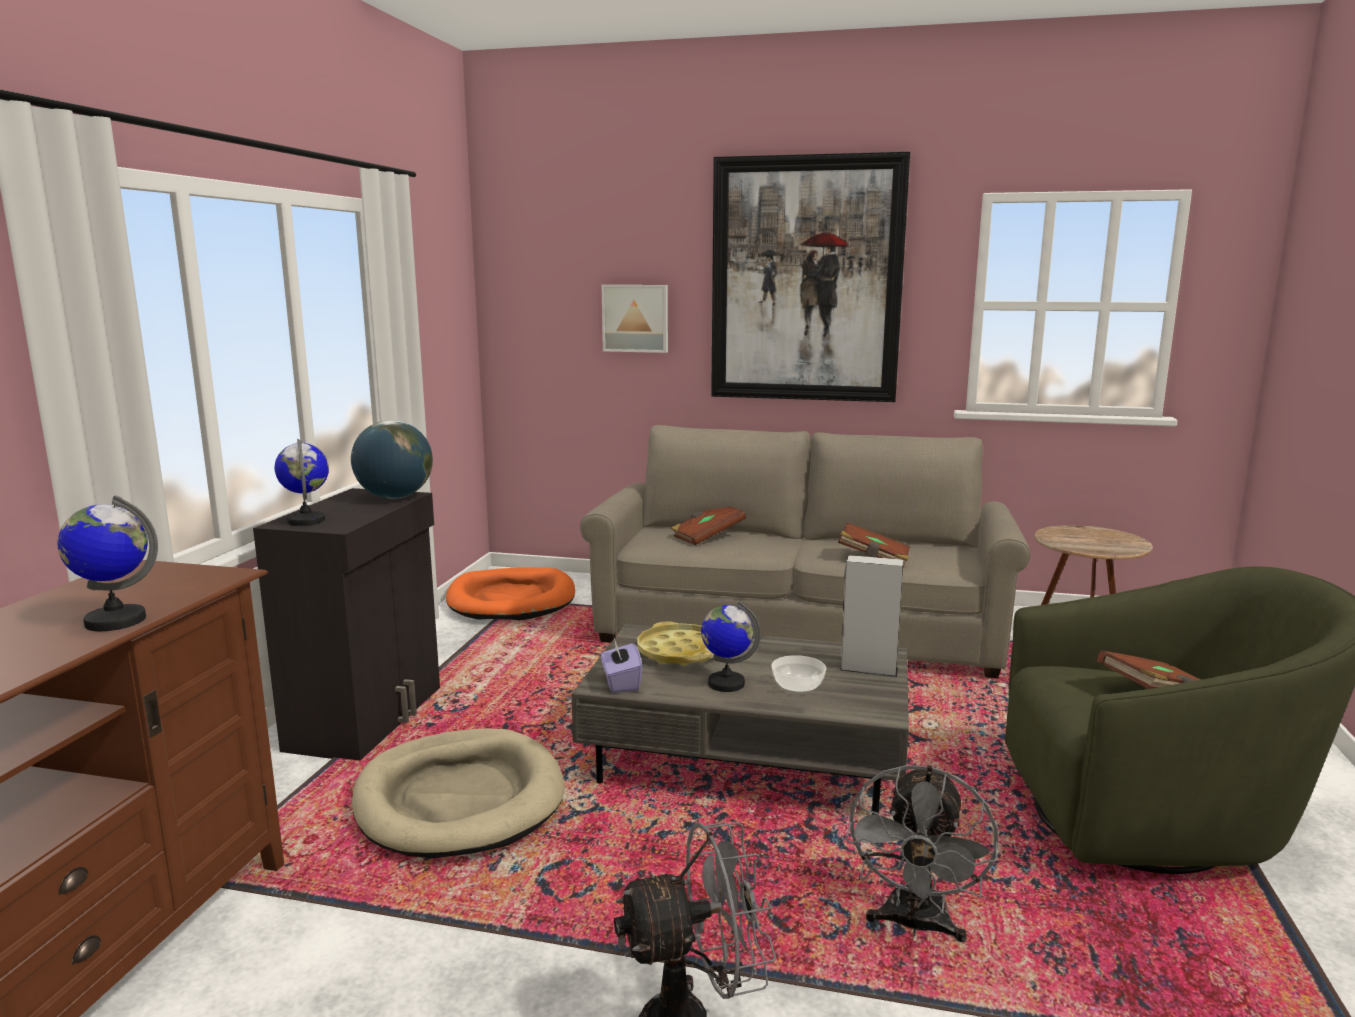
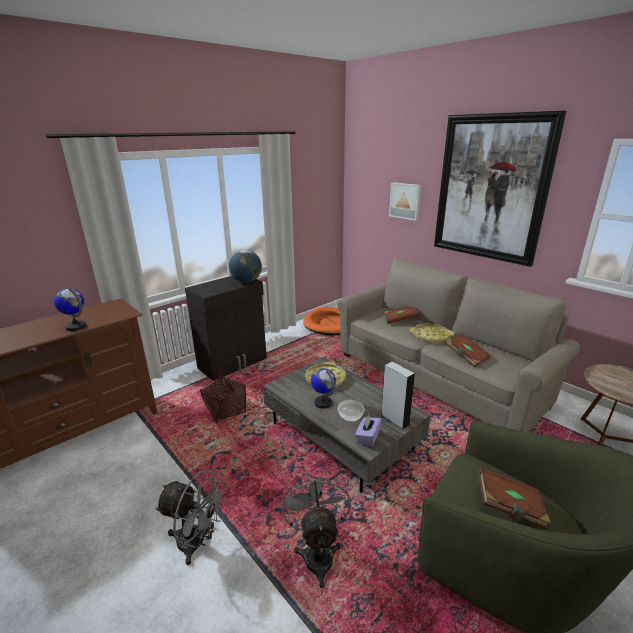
camera: 35 degrees right, 10 degrees up
(306, 521) = (203, 288): globe -> none
(459, 799) = (225, 410): beige dog bed -> basket
(621, 683) = (284, 387): purple tissue box -> purple tissue box (368, 437)
(787, 546) = (430, 336): none -> yellow tray
(915, 926) = (318, 553): grey fan -> grey fan turned 120 degrees clockwise

